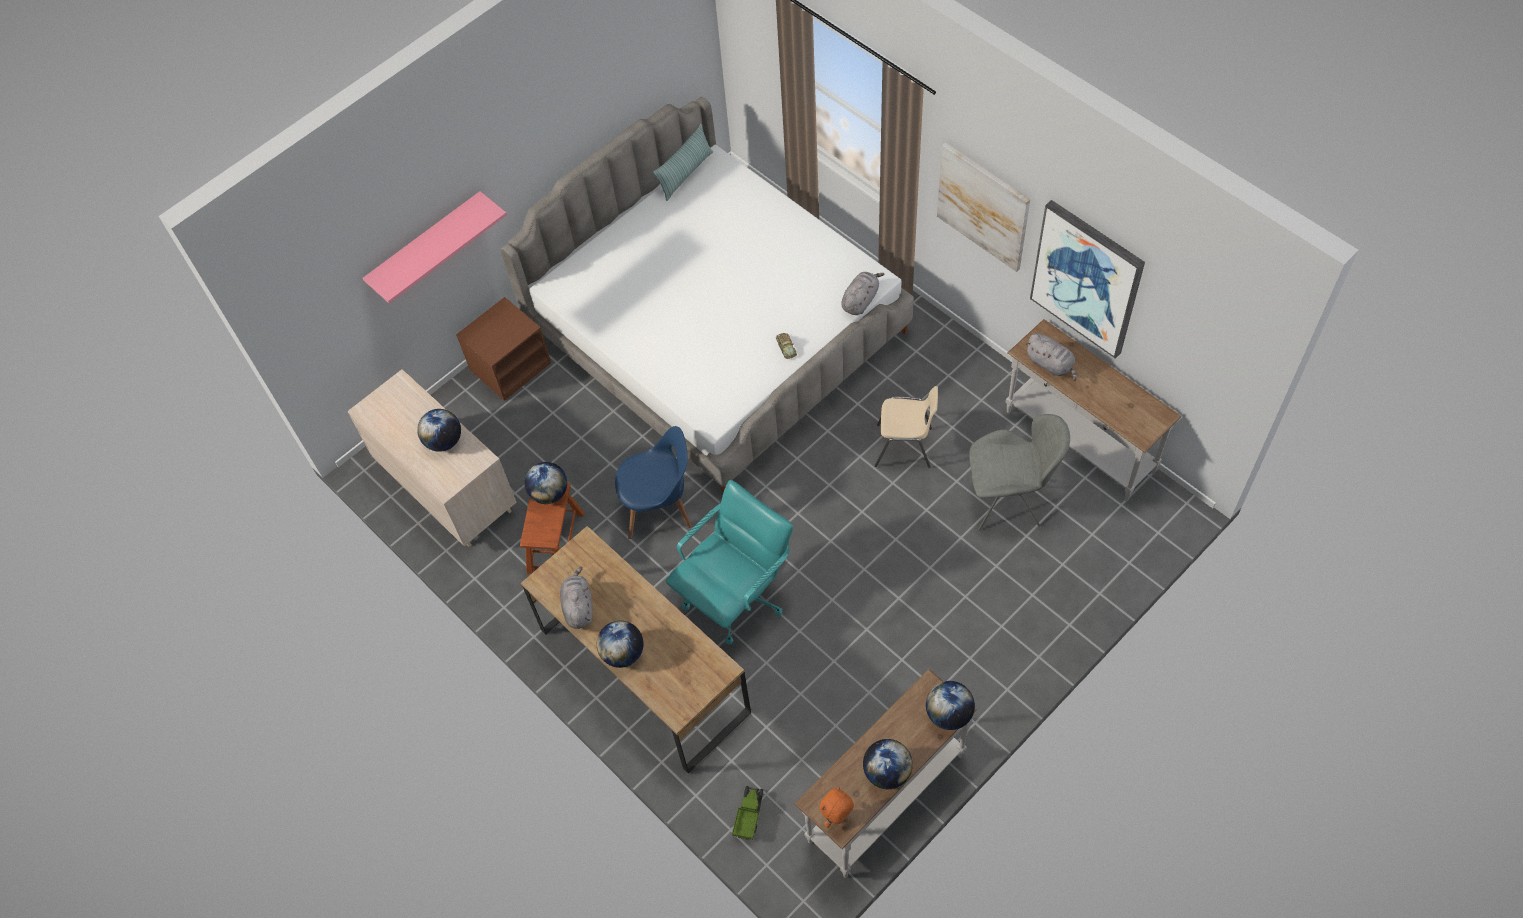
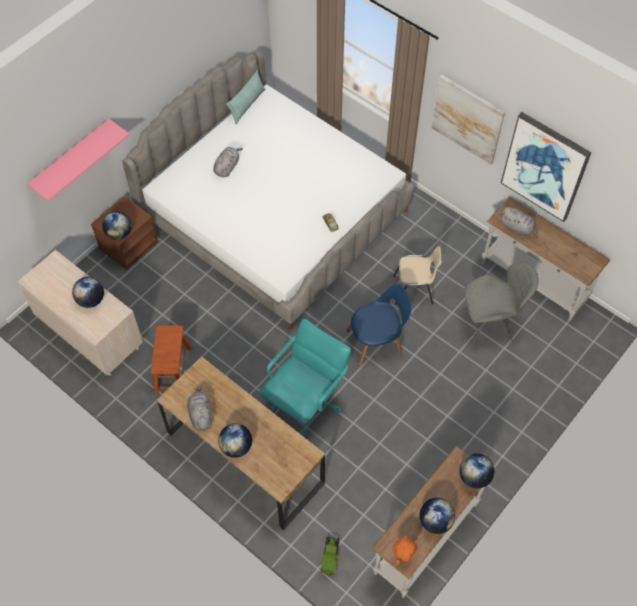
camera: 10 degrees left, 0 degrees up
(549, 493) = (169, 334): globe -> globe (119, 234)
(659, 506) = (245, 340): blue chair -> blue chair (377, 342)
(860, 300) = (379, 189): grey plush toy -> grey plush toy (227, 167)

